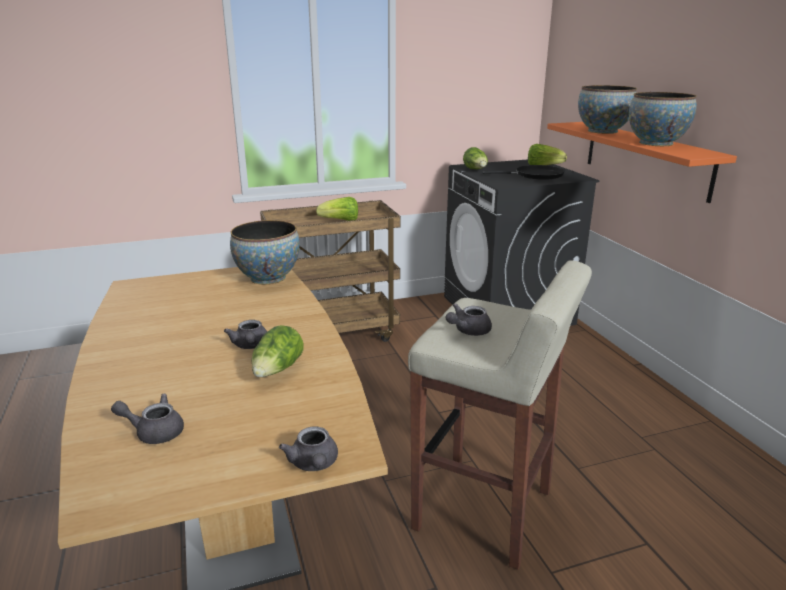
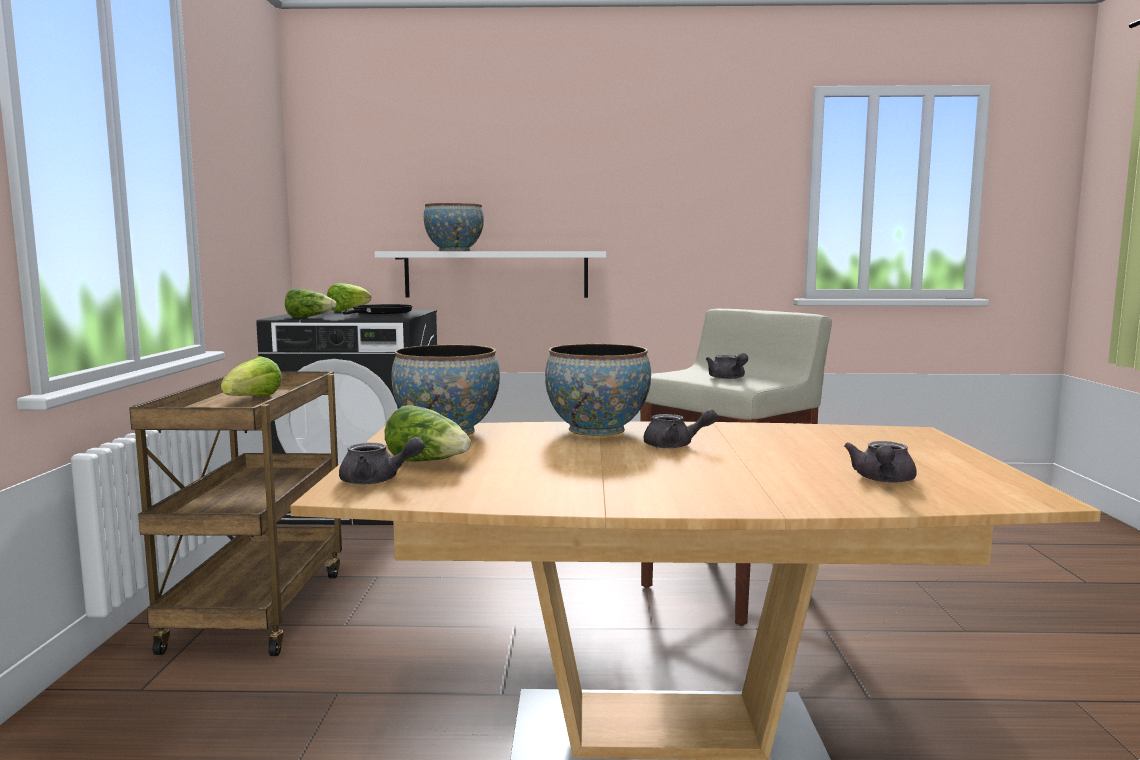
camera: 70 degrees left, 15 degrees down
(277, 370) = (747, 440): lettuce -> lettuce (428, 462)
(314, 464) = (934, 440): grey teapot -> grey teapot (377, 480)
(645, 158) = (496, 274): orange shelf -> white shelf
(656, 143) = (534, 251): bowl -> bowl (597, 430)

